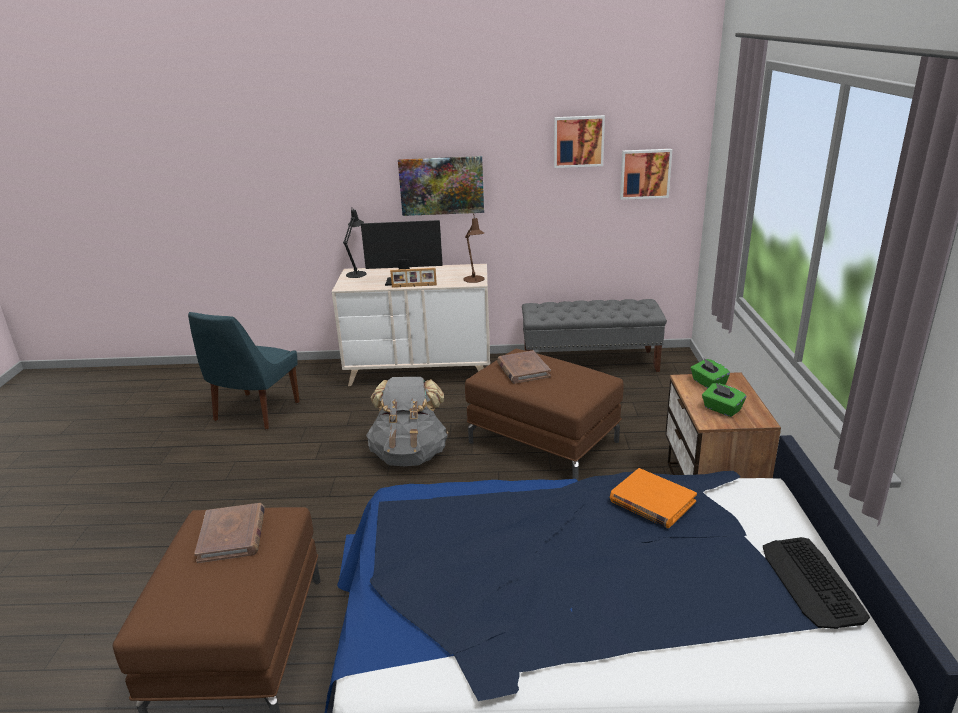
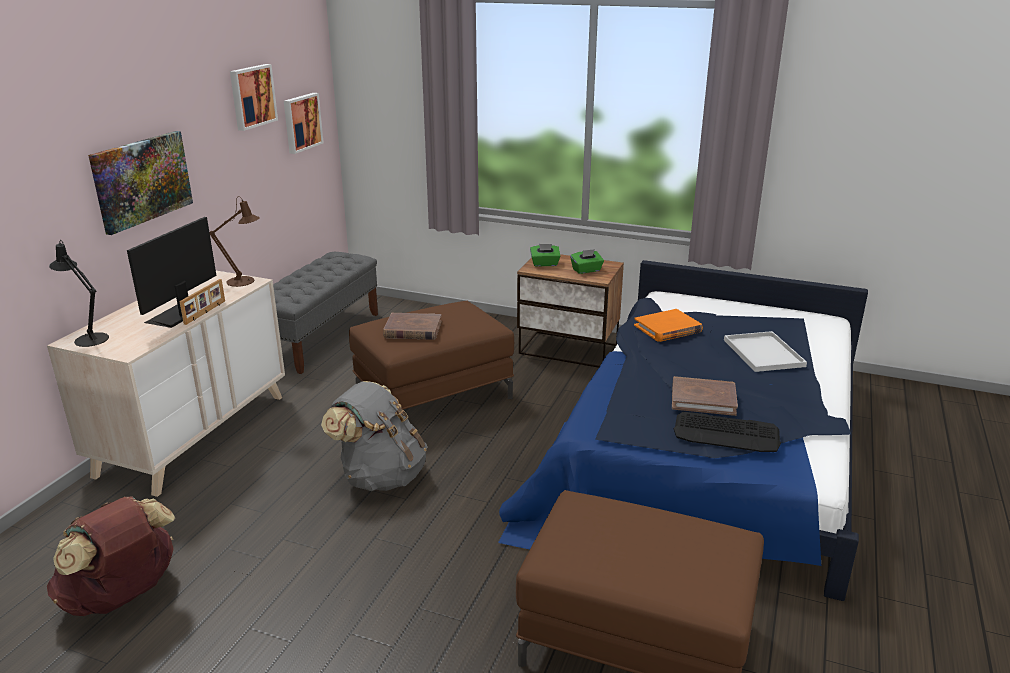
camera: 70 degrees left, 0 degrees up
(232, 535) = (606, 533): brown book -> brown book (703, 399)
(255, 412) = (122, 596): blue chair -> brown backpack
(656, 590) = (762, 352): none -> white tray
(811, 582) = (766, 311): keyboard -> keyboard (726, 434)

